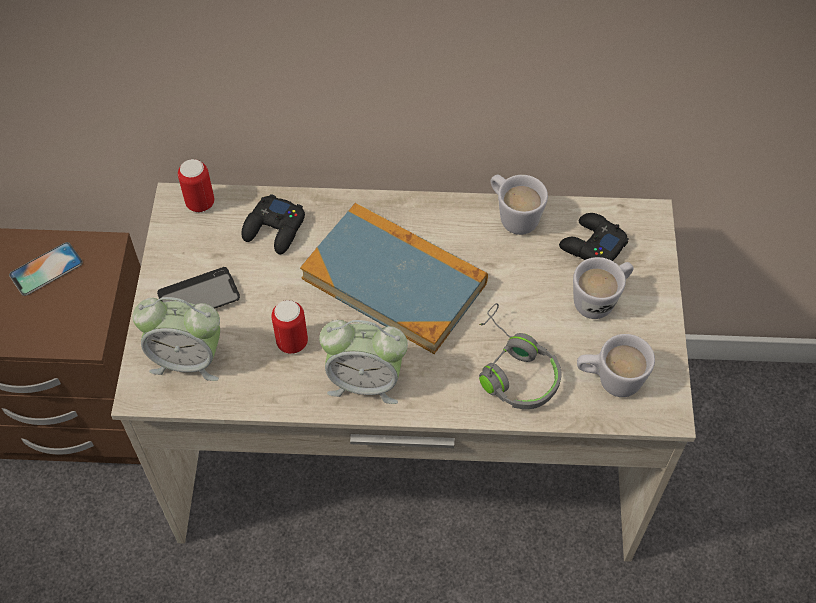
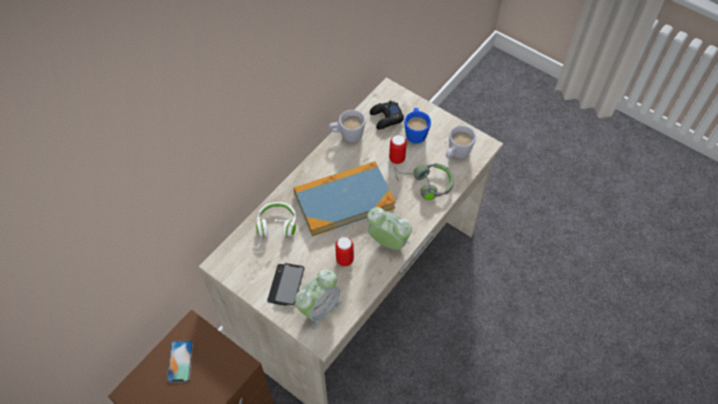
camera: 55 degrees left, 0 degrees up
(200, 203) = (229, 254): can -> can (397, 159)
(275, 229) = (274, 231): black game controller -> white headphones
(365, 381) = (388, 242): alarm clock -> alarm clock turned 105 degrees counterclockwise
(600, 300) = (415, 132): white mug -> blue mug

